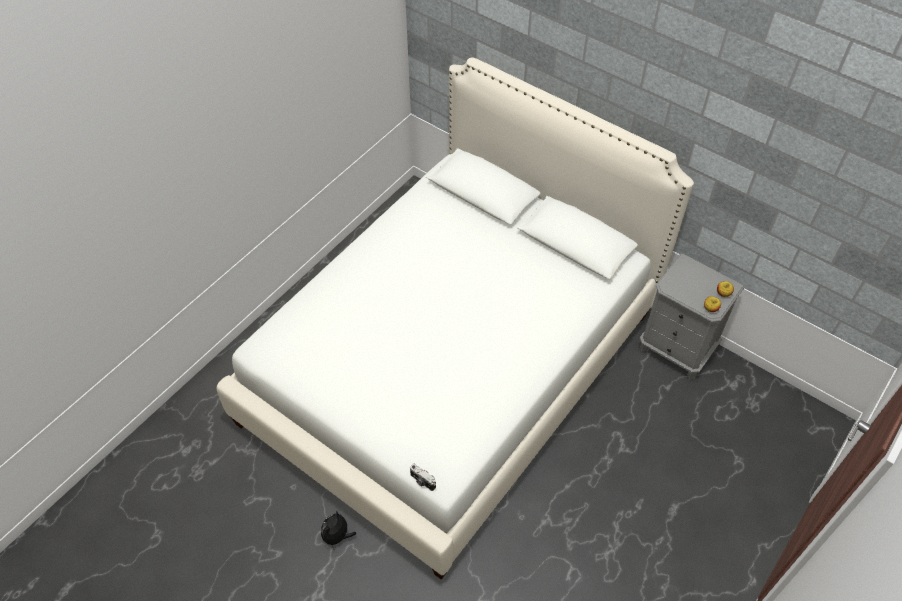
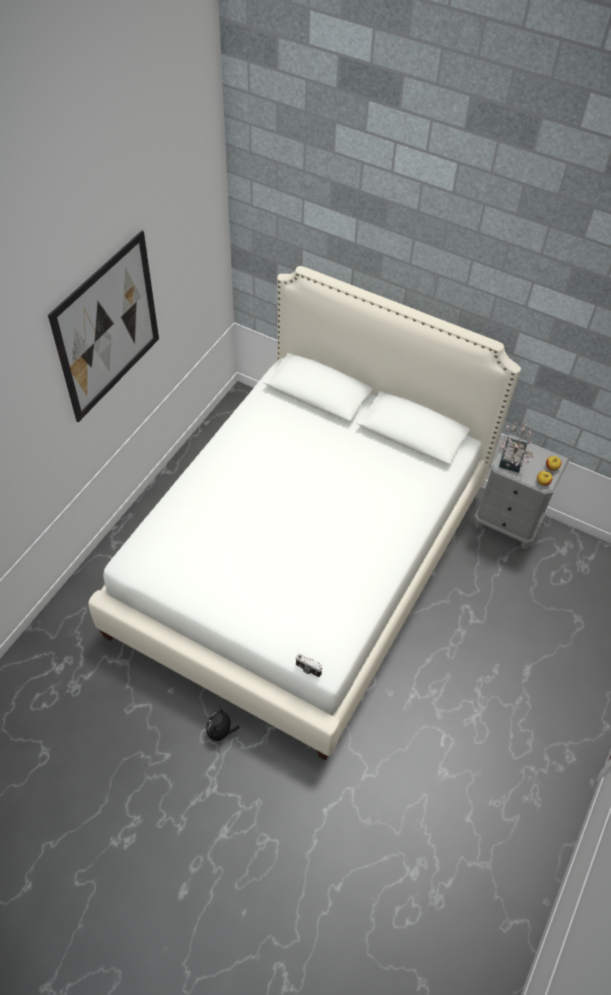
camera: 10 degrees left, 0 degrees up
(258, 106) = (108, 327): none -> picture
(678, 283) = (510, 461): none -> potted plant

